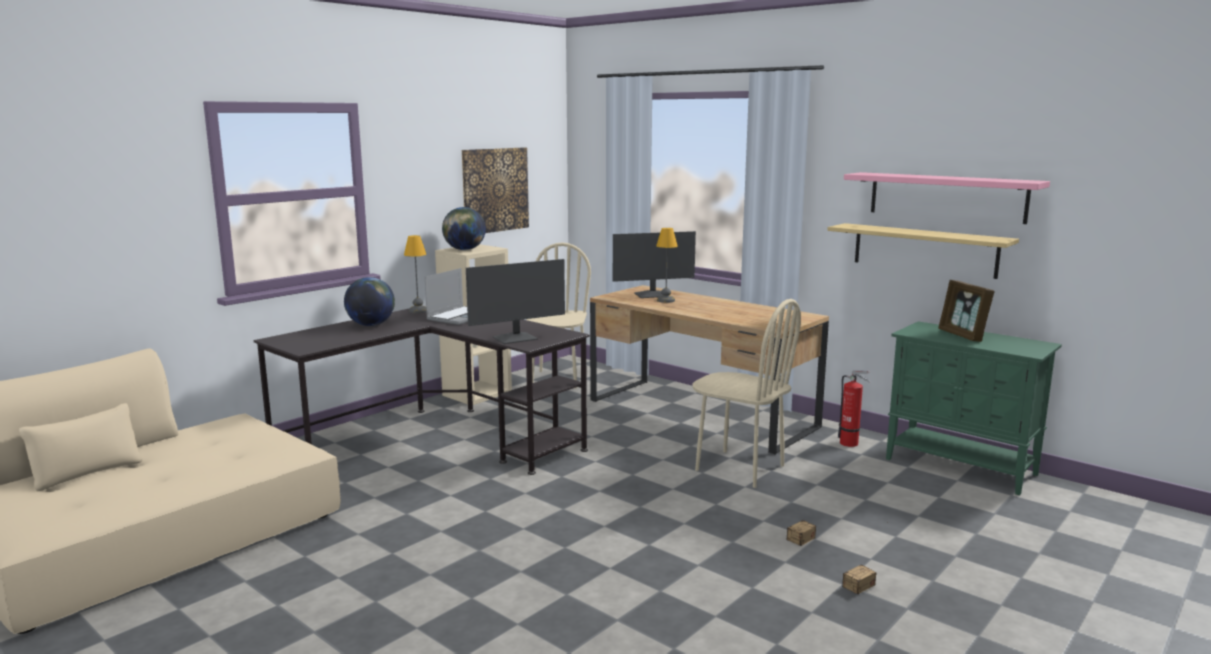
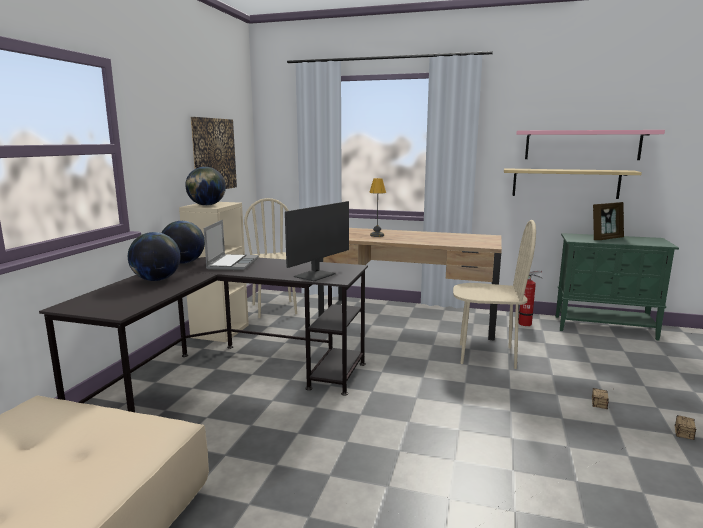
camera: 25 degrees left, 0 degrees up
(418, 311) = (183, 262): table lamp -> globe
(652, 295) = (359, 233): monitor -> none
(962, 335) = (606, 238): picture frame -> picture frame turned 75 degrees counterclockwise

